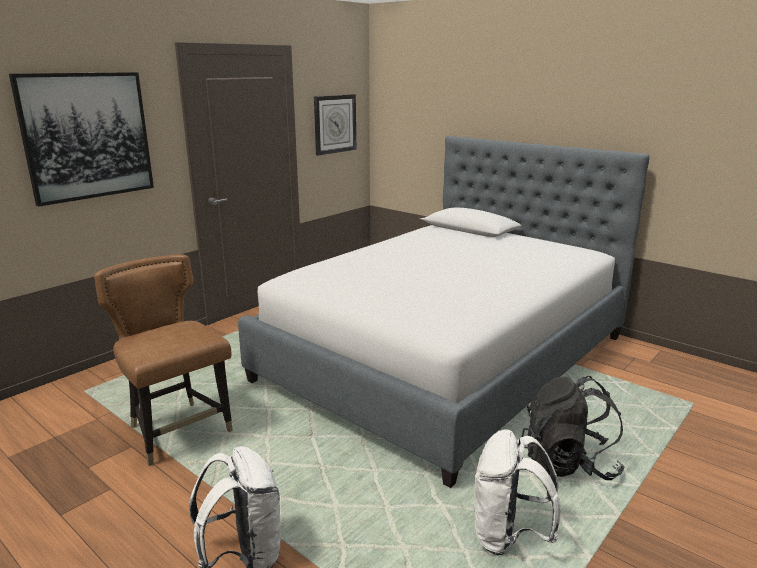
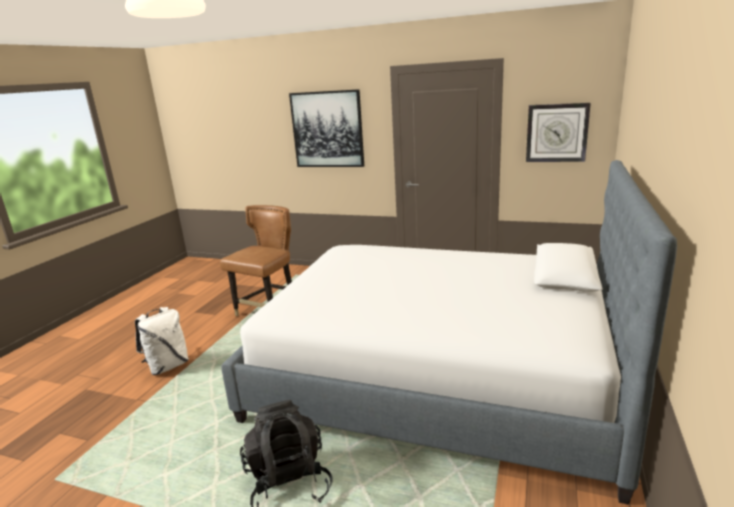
camera: 70 degrees right, 0 degrees up
(508, 536) = (188, 461): white backpack -> none

